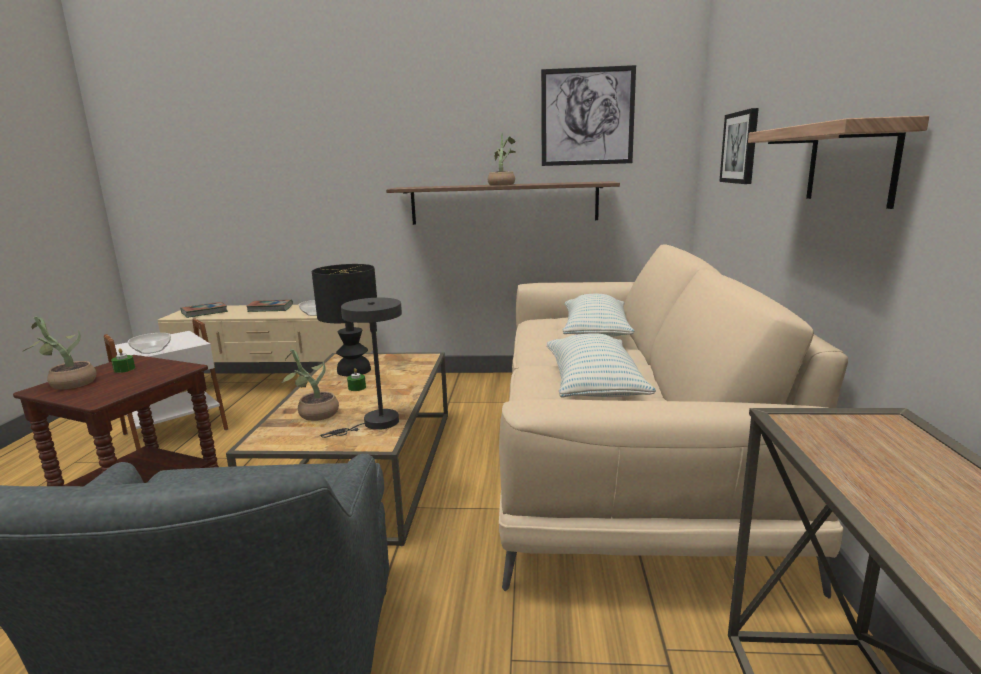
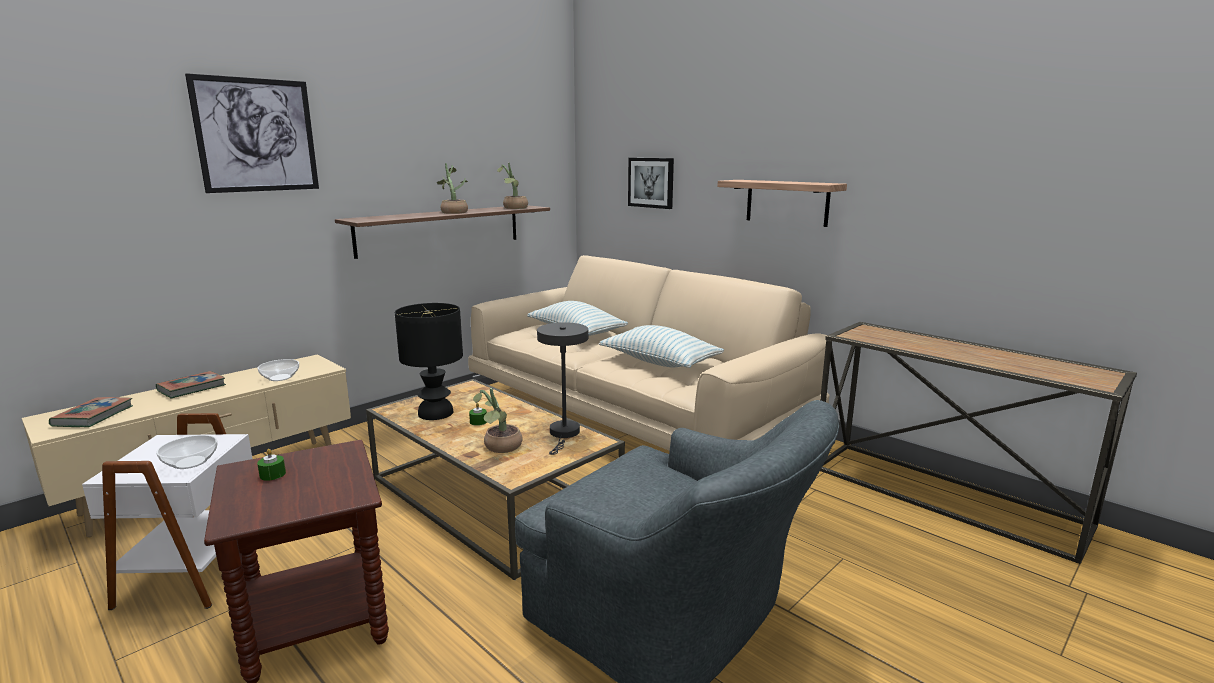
camera: 50 degrees left, 0 degrees up
(68, 384) = (252, 506): potted plant -> potted plant (513, 208)
(587, 117) = (502, 149): picture -> picture (256, 135)

